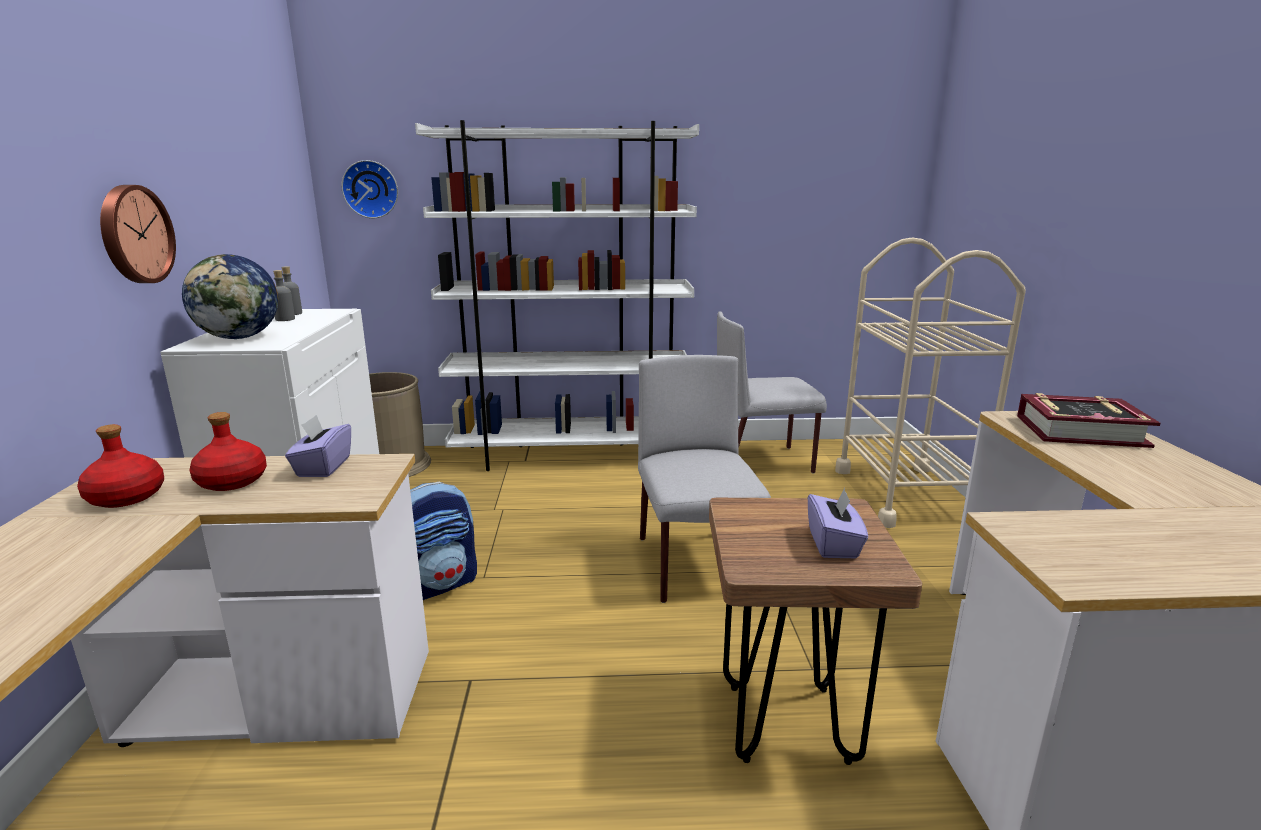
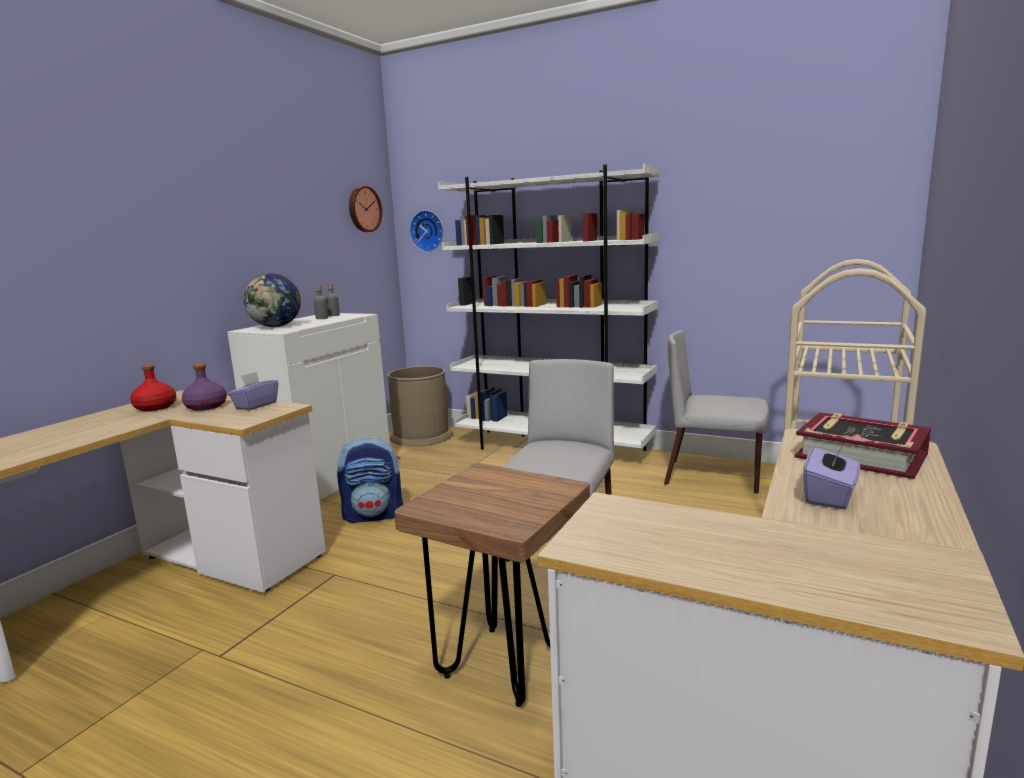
camera: 30 degrees right, 5 degrees down
(134, 234) = (221, 261): wall clock -> wall clock (363, 209)
(233, 481) = (206, 406): red bottle -> purple bottle
(834, 544) = (506, 505): purple tissue box -> purple tissue box (830, 496)

